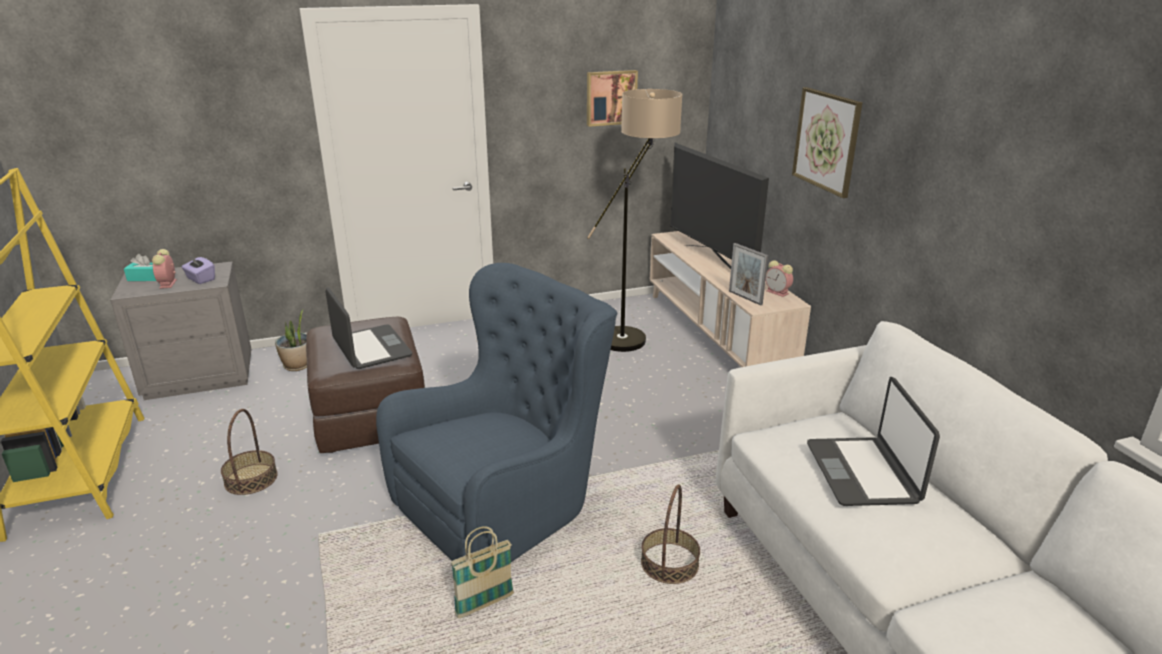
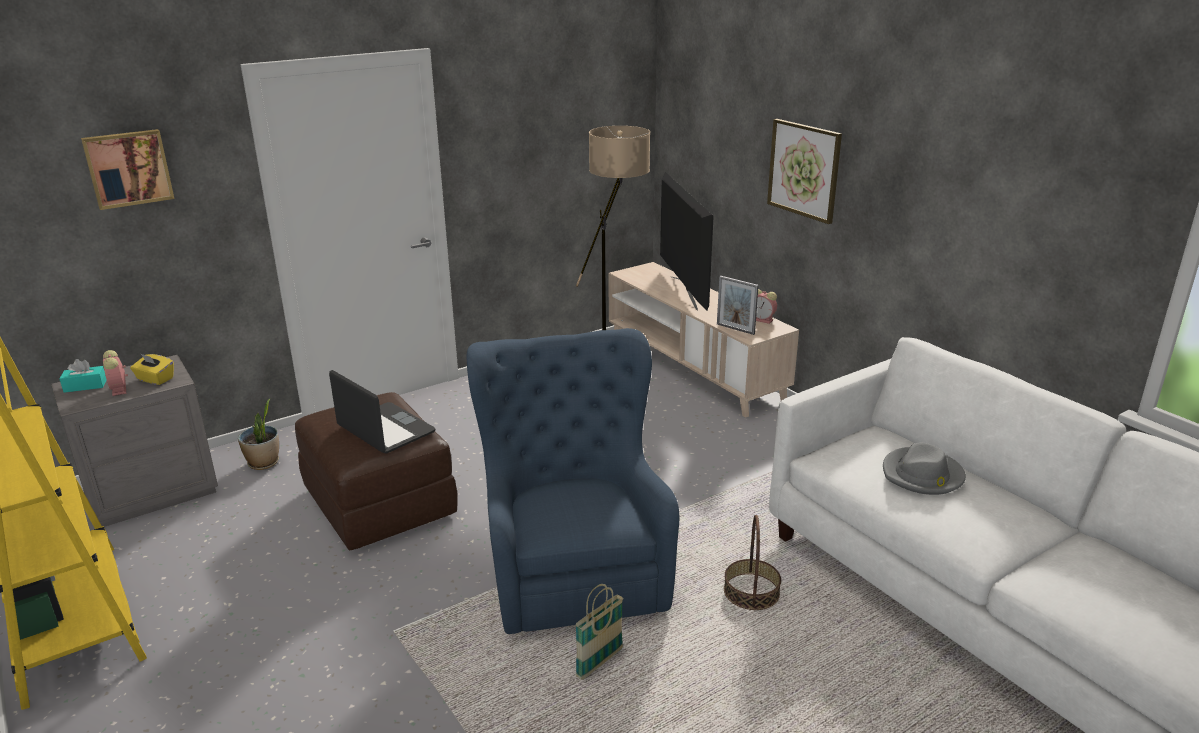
camera: 15 degrees left, 0 degrees up
(200, 279) = (155, 379): purple tissue box -> yellow tissue box
(251, 479) = (284, 590): basket -> none
(507, 503) = (572, 566): blue armchair -> blue armchair turned 45 degrees counterclockwise
(611, 97) = (563, 135): picture -> picture (128, 168)
(710, 259) = (681, 293): television -> television turned 150 degrees counterclockwise
(863, 472) = (922, 475): laptop -> grey hat

